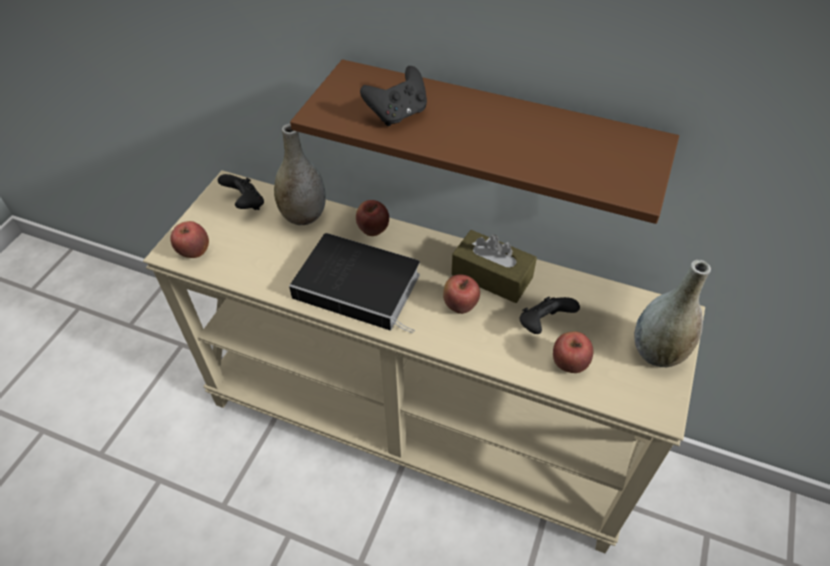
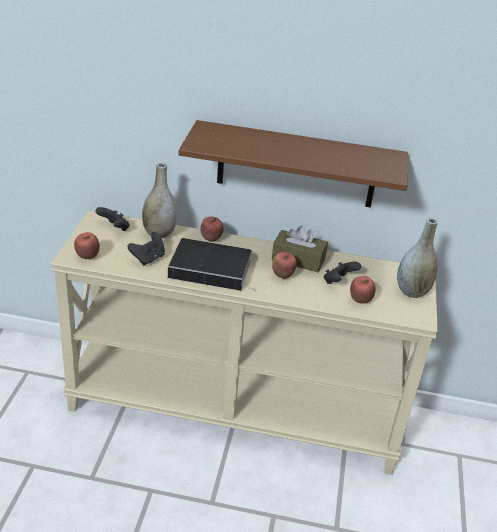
camera: 15 degrees left, 15 degrees down
(398, 114) = (244, 145): black game controller -> black game controller (148, 258)

